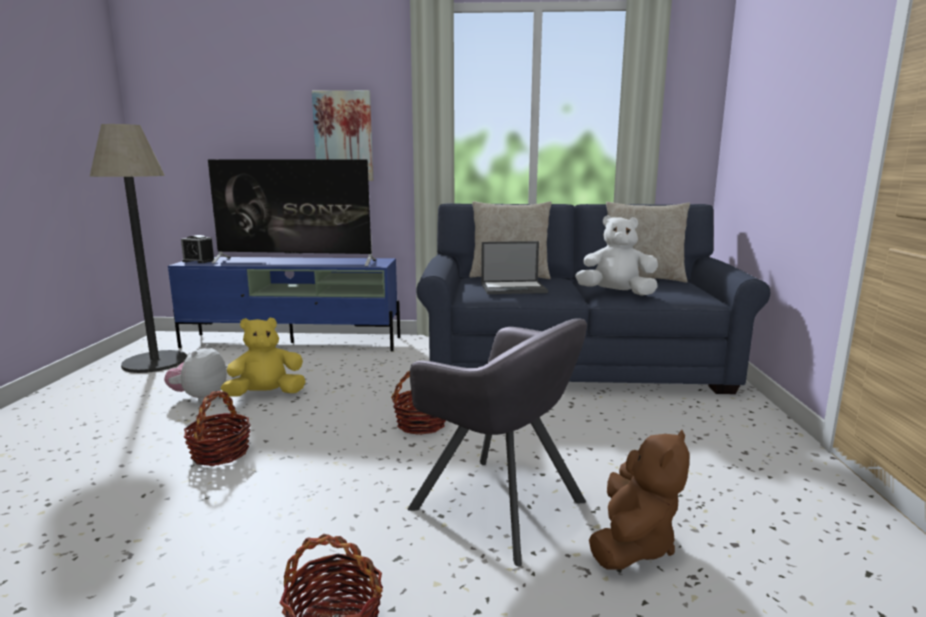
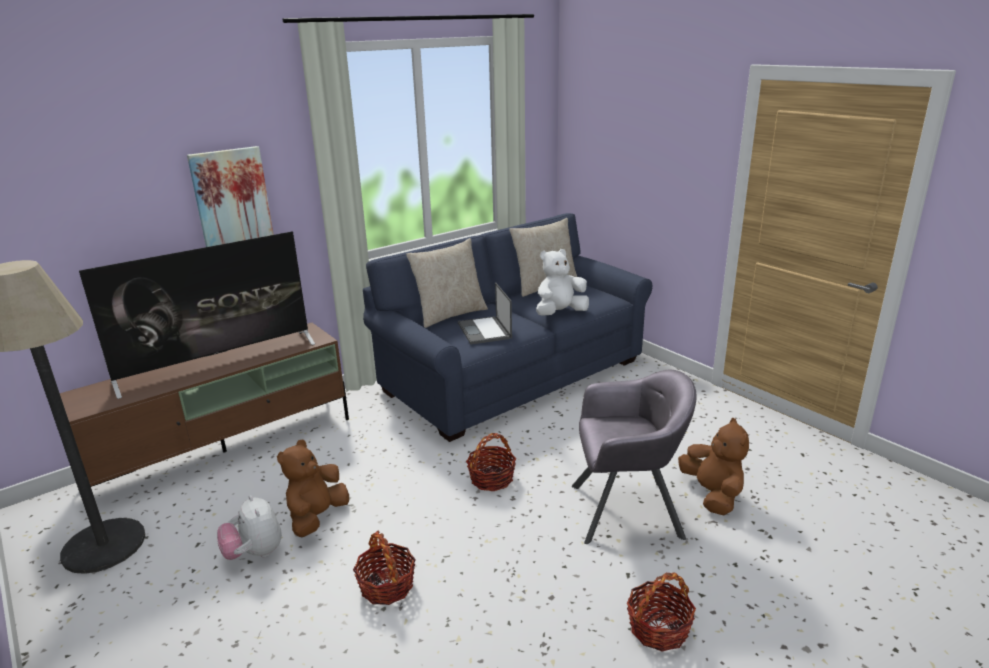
camera: 40 degrees left, 10 degrees up
(199, 261) = (86, 401): alarm clock -> none
(266, 395) = (317, 517): yellow plush toy -> brown plush toy
(293, 342) = (226, 451): blue tv stand -> brown tv stand
(514, 288) = (485, 331): laptop -> laptop turned 120 degrees clockwise

